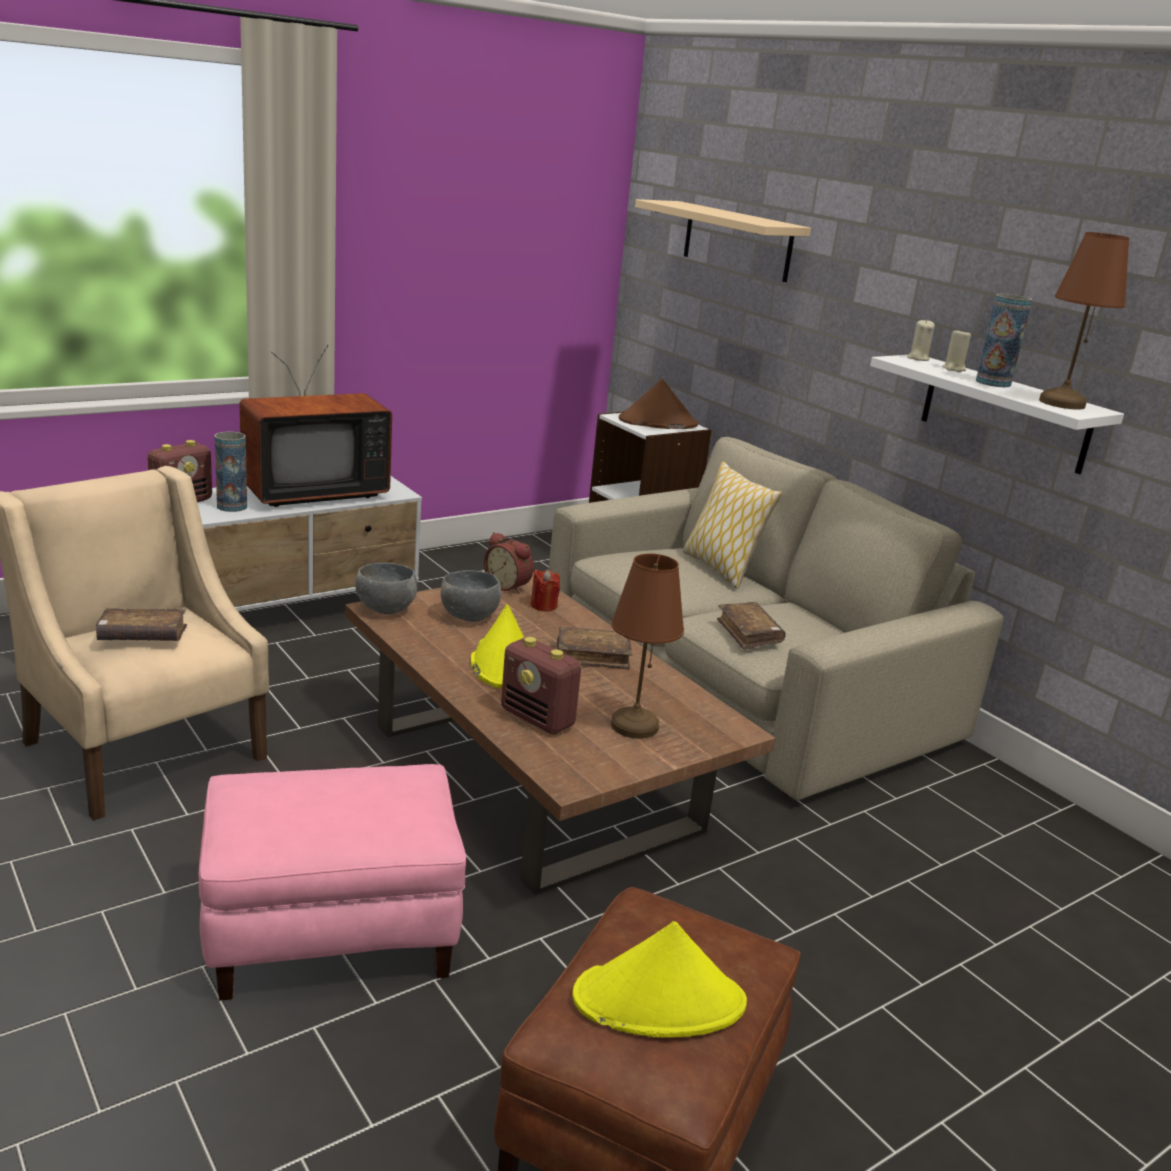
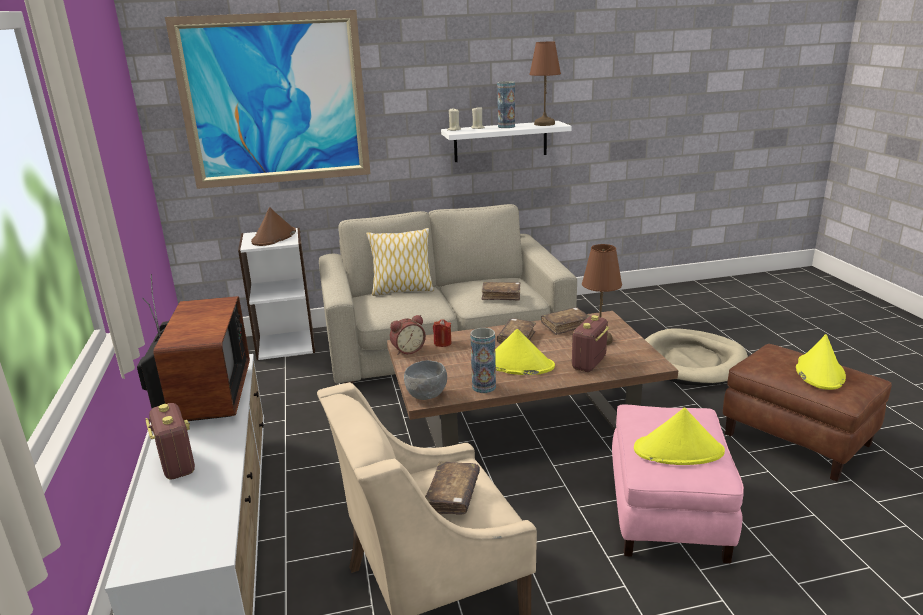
camera: 65 degrees left, 0 degrees up
(232, 506) = (210, 437): vase -> vase (484, 387)
(294, 807) = (679, 451): none -> yellow hat
(470, 617) = (451, 368): grey bowl -> none
(538, 719) = (589, 363): radio -> radio turned 150 degrees clockwise
(670, 693) = (565, 326): none -> brown book
(737, 241) = (274, 101): beige shelf -> picture
(885, 965) = (691, 362): none -> beige dog bed

